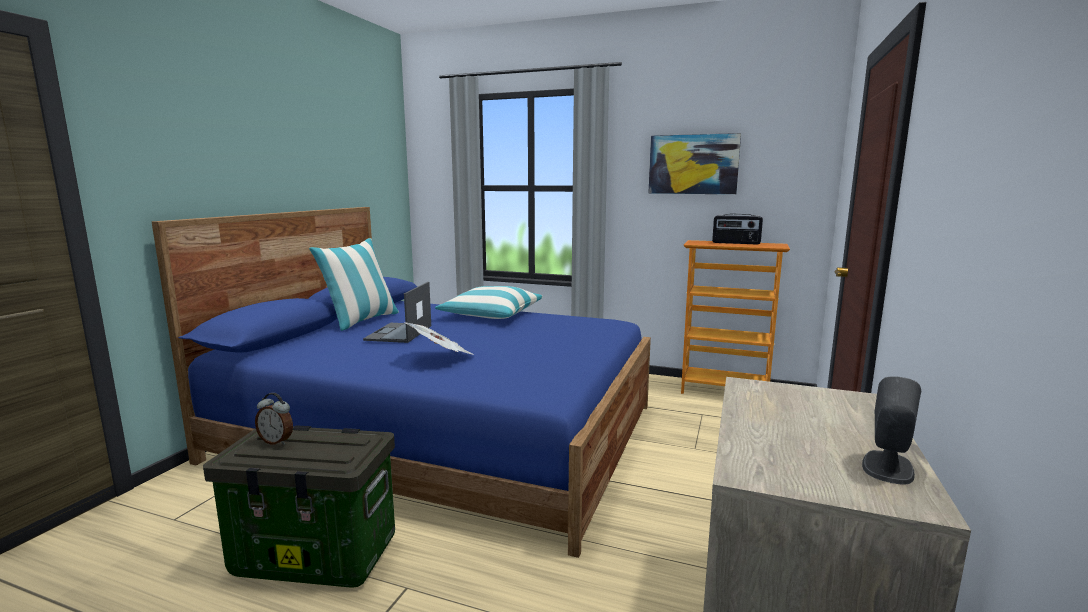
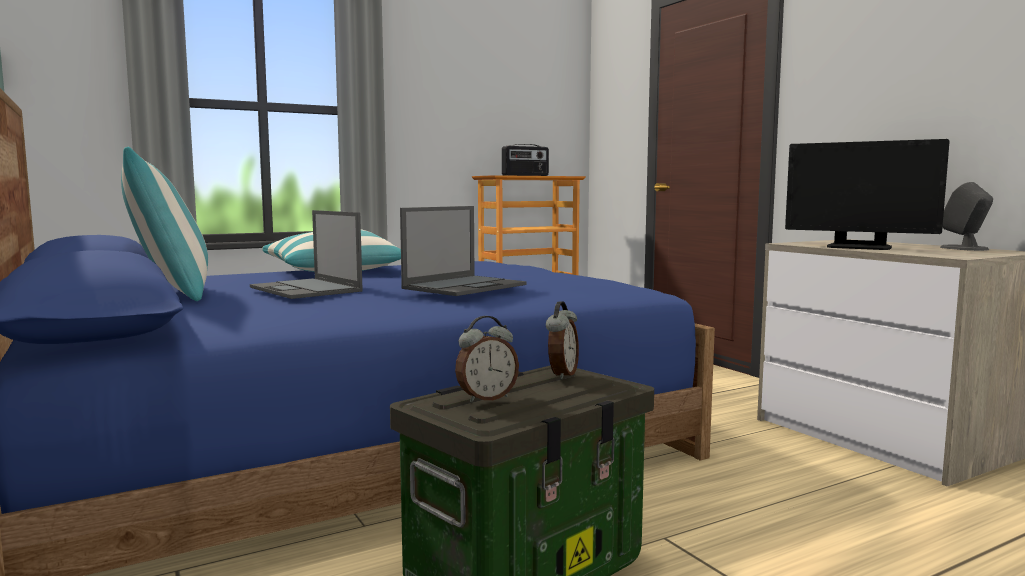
camera: 50 degrees left, 5 degrees down
(350, 442) = (561, 375): none -> alarm clock
(441, 355) = (465, 286): newspaper -> laptop
(693, 164) = (468, 89): picture -> none
(764, 416) = (859, 247): none -> monitor

